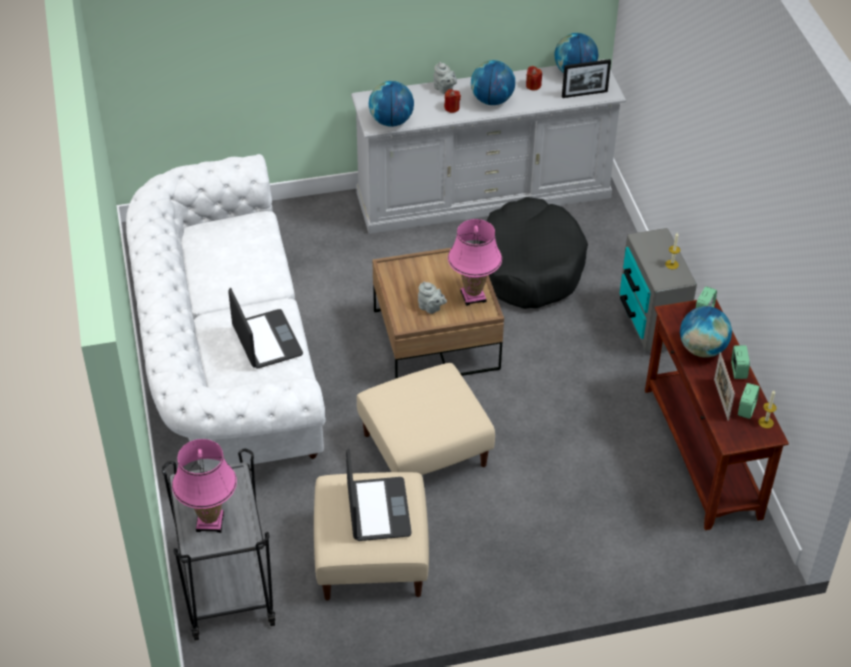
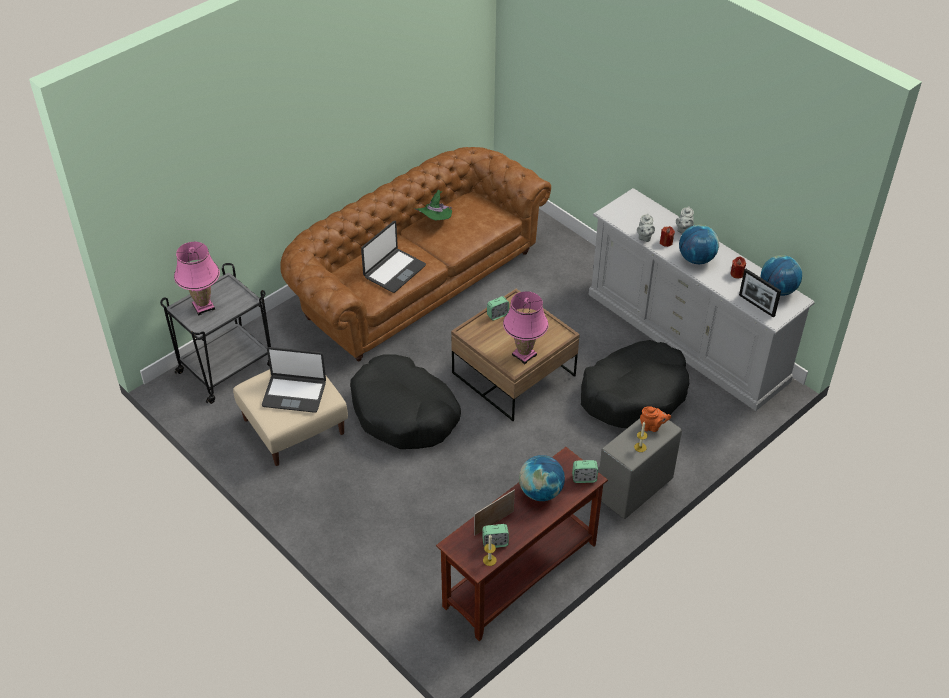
camera: 60 degrees right, 0 degrees up
(212, 275) = (435, 222): none -> green hat
(226, 357) = (413, 280): white sofa -> brown sofa
(377, 510) = (294, 393): laptop -> laptop turned 45 degrees clockwise
(391, 121) = (620, 219): globe -> none
(424, 450) = (404, 413): beige ottoman -> black dog bed
(431, 308) = (494, 338): grey teapot -> grey teapot (644, 237)
(652, 245) = (652, 427): none -> orange teapot
(738, 370) = (534, 523): alarm clock -> alarm clock (497, 315)

